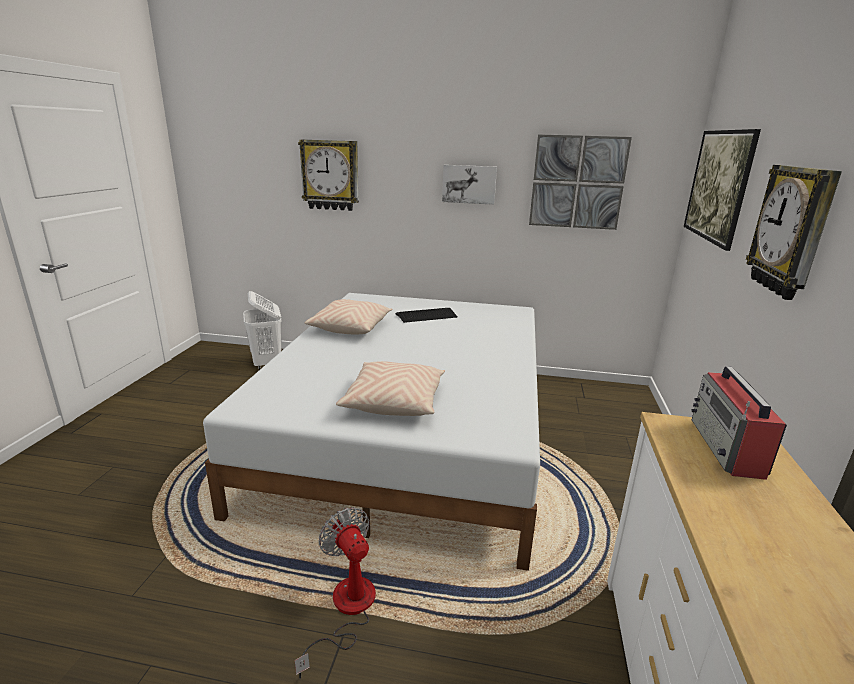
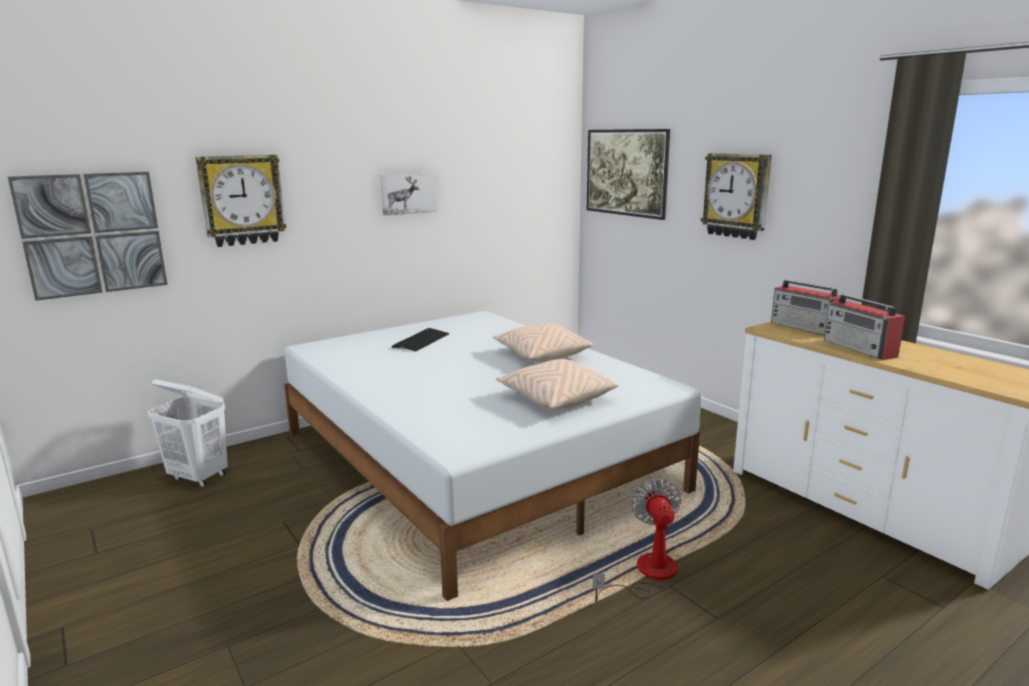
camera: 45 degrees left, 5 degrees down
(346, 610) = (647, 574): fan -> fan turned 75 degrees clockwise
(350, 327) = (379, 370): beige pillow -> beige pillow (541, 355)
(577, 182) = (502, 181): picture -> picture (92, 234)
(729, 517) = (860, 349): none -> radio

